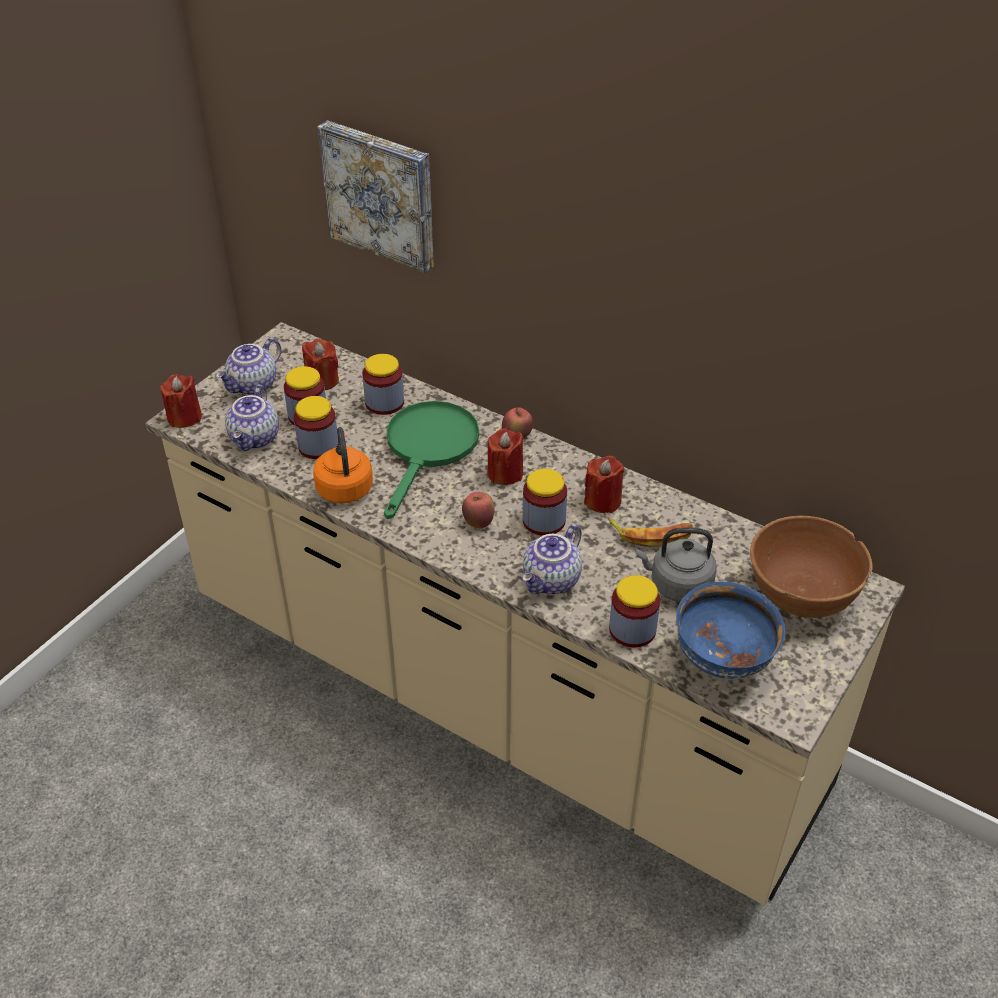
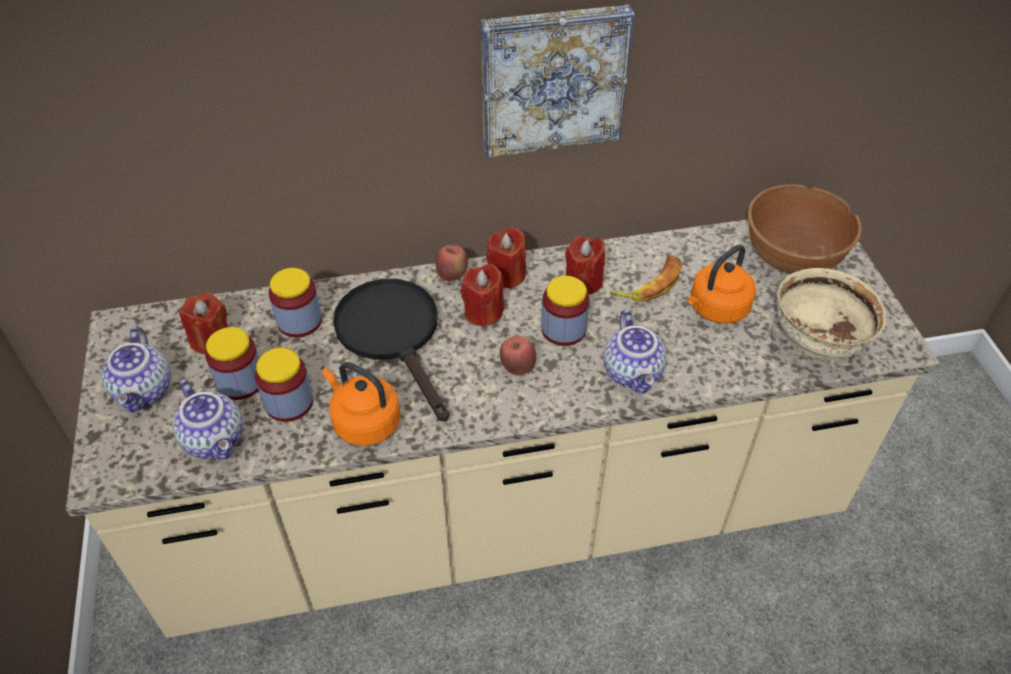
camera: 45 degrees left, 5 degrees up
(184, 417) = (107, 472): red candle -> red candle (507, 275)
(381, 194) = (204, 94): picture -> picture (552, 79)
(428, 449) = (394, 335): green frying pan -> black frying pan
(632, 630) = (734, 366): jar -> none
(677, 585) = (716, 309): grey kettle -> orange kettle
(723, 661) = (816, 343): blue bowl -> beige bowl

